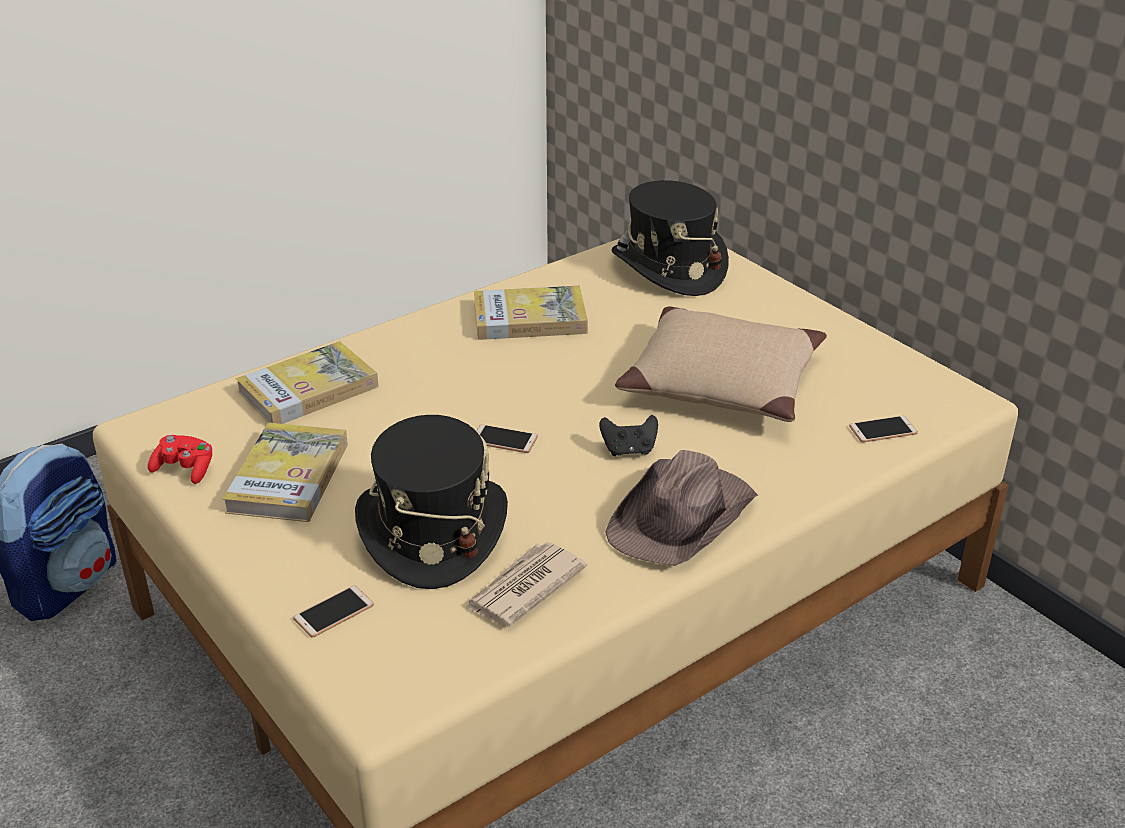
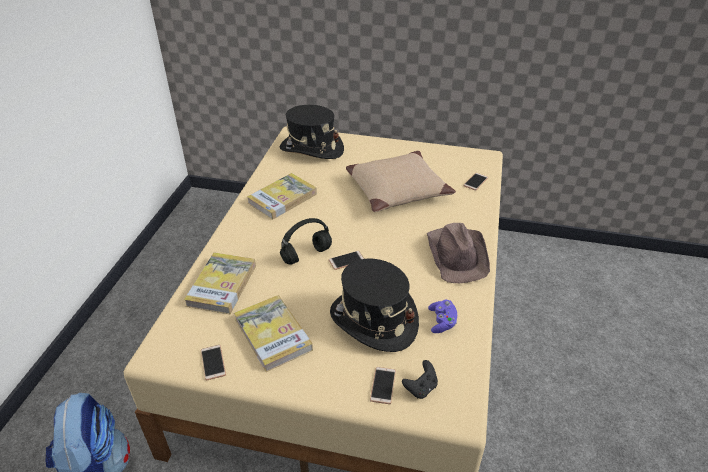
camera: 40 degrees left, 5 degrees up
(185, 469) = (213, 362): red game controller -> phone
(461, 405) = (307, 254): none -> black headphones
(524, 588) = (442, 322): newspaper -> purple game controller
(629, 450) = (401, 237): black game controller -> black game controller (421, 388)

